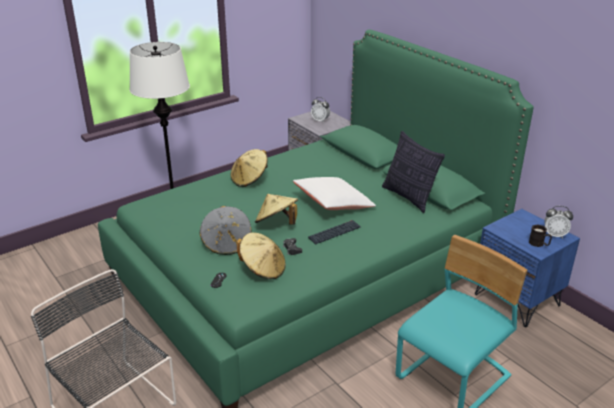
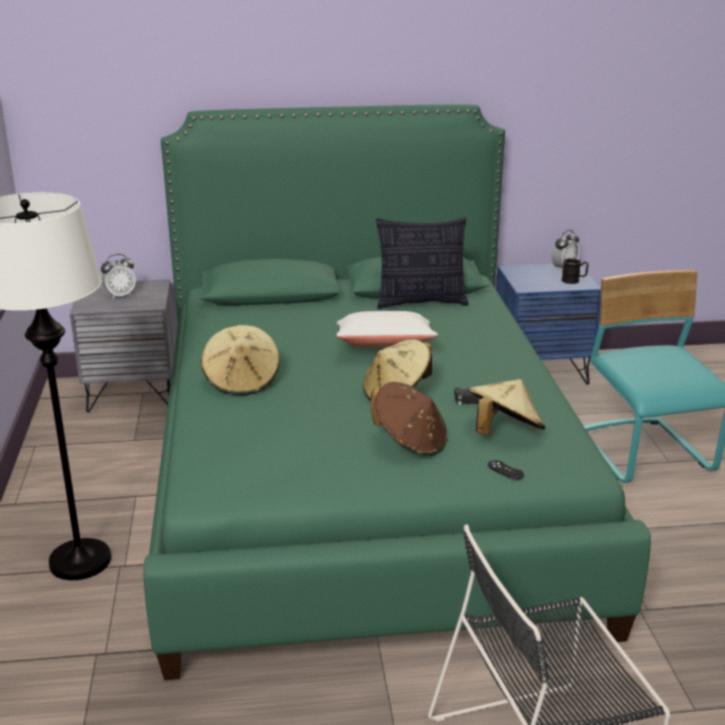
camera: 60 degrees left, 5 degrees down
(227, 243) = (410, 442): grey hat -> brown hat
(334, 233) = (459, 364): keyboard -> none

